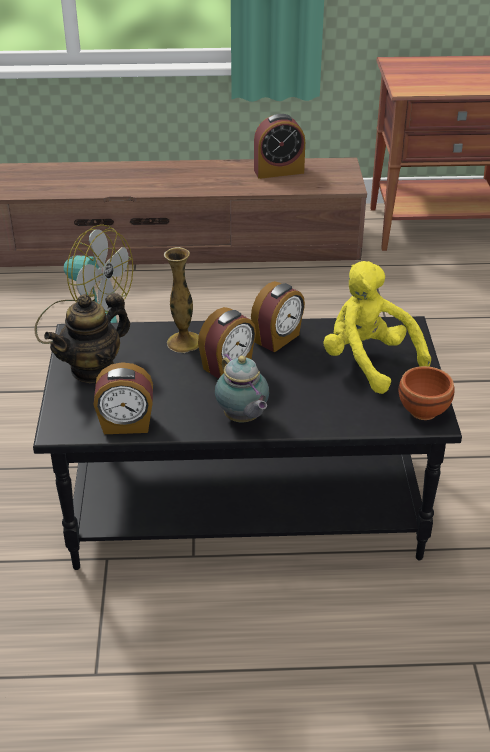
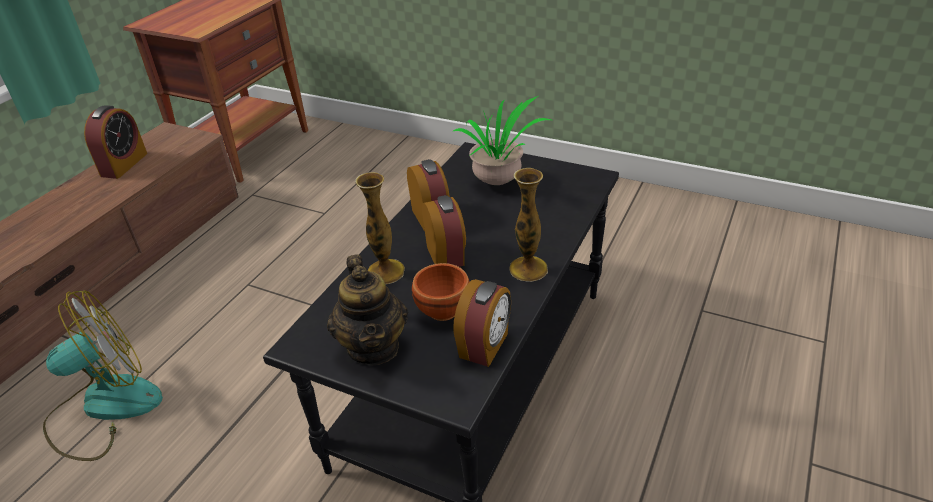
camera: 60 degrees left, 0 degrees up
(242, 419) = (528, 268): teapot -> vase
(368, 361) = (501, 182): yellow plush toy -> potted plant
(424, 410) = (580, 177): brown bowl -> brown bowl (442, 309)

